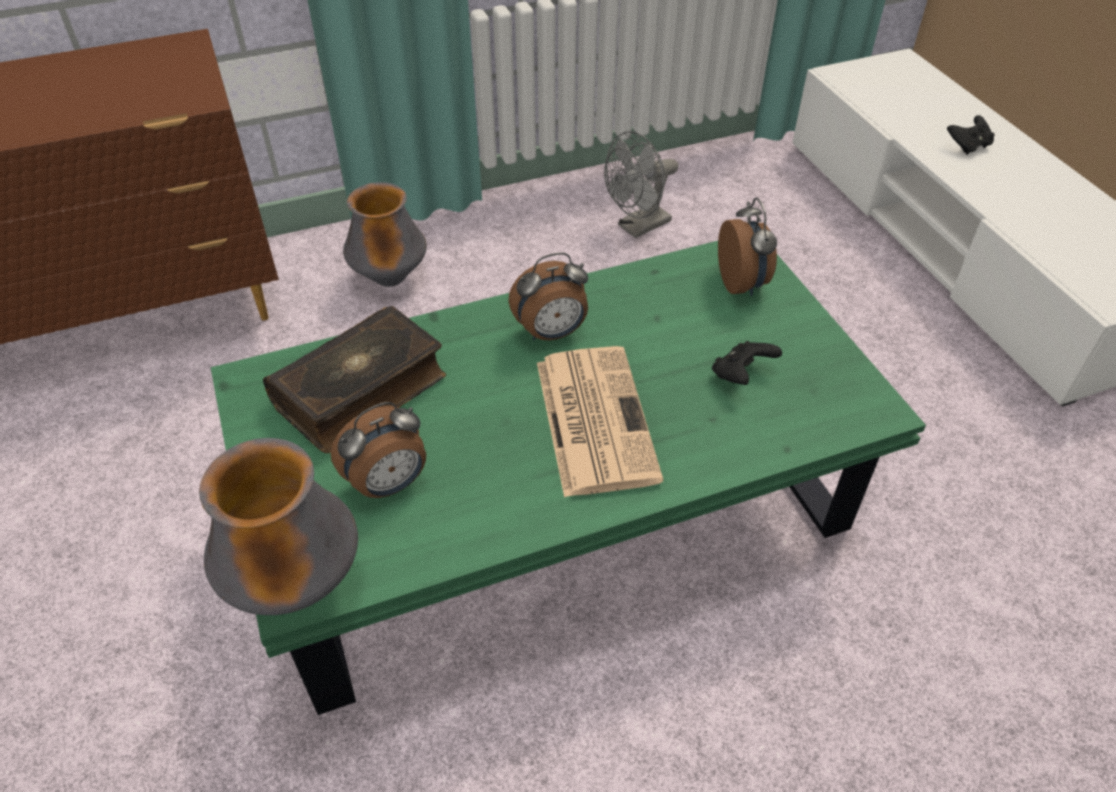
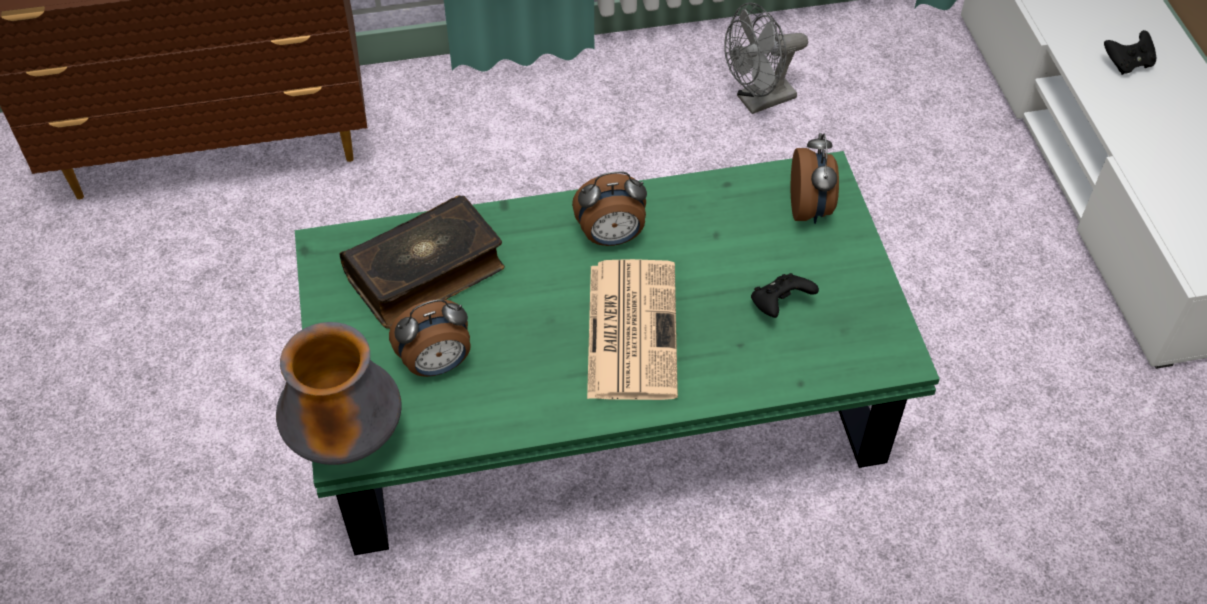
camera: 10 degrees right, 5 degrees up
(390, 278) = (483, 130): vase -> none

